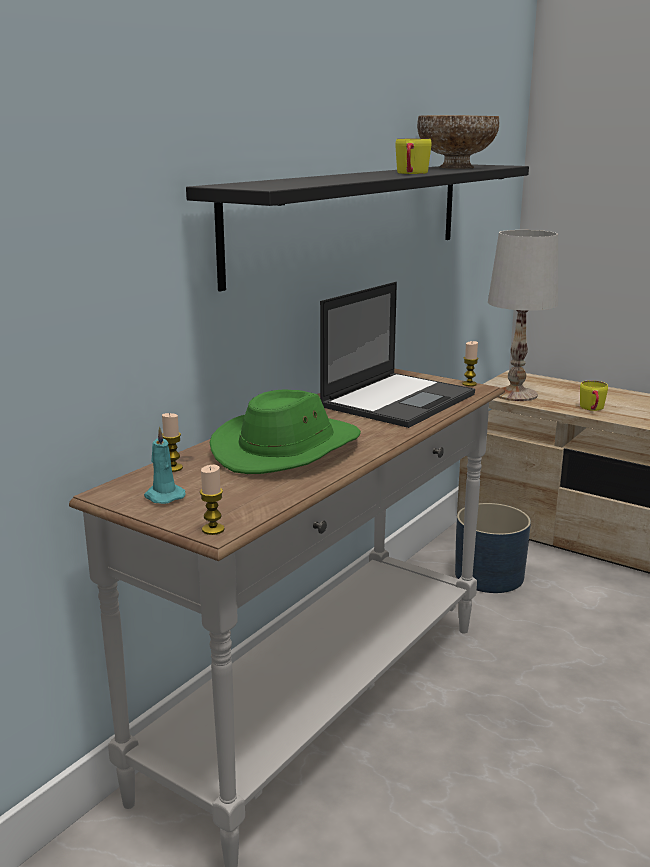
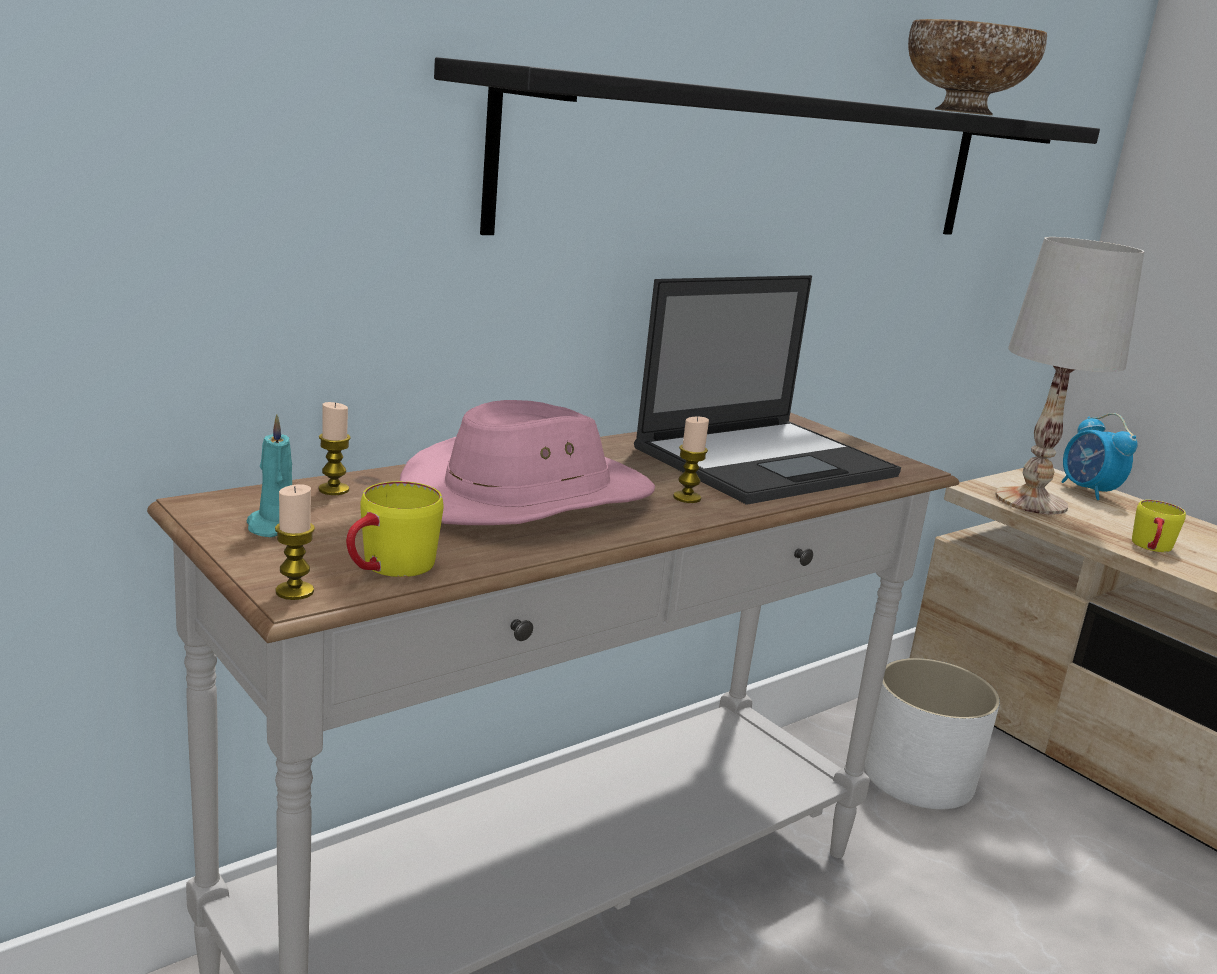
camera: 15 degrees right, 0 degrees up
(288, 449) = (528, 497): green hat -> pink hat
(411, 173) = (858, 101): yellow mug -> yellow mug (388, 569)
(469, 384) = (902, 460): candle -> candle (687, 498)
(489, 576) = (919, 777): blue planter -> white planter
(542, 382) = (1088, 491): none -> alarm clock

